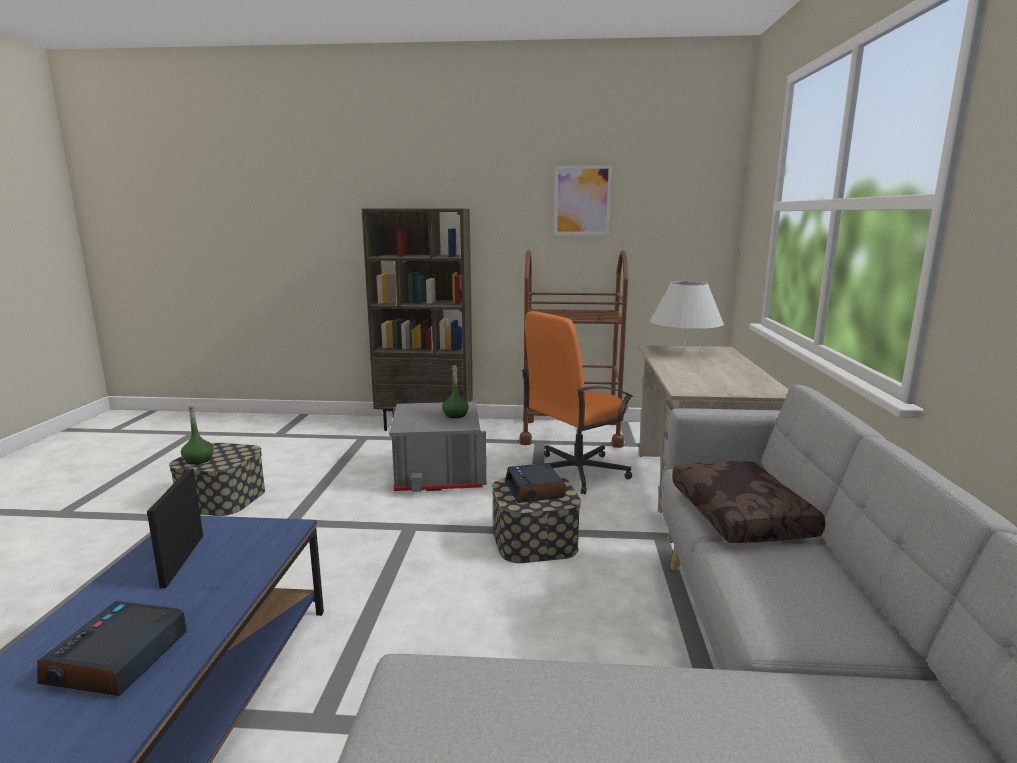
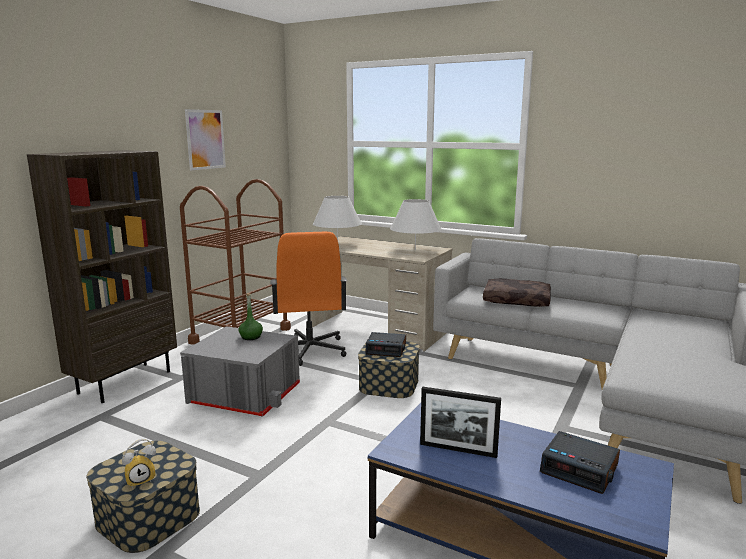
camera: 65 degrees left, 0 degrees up
(199, 460) = (141, 479): green bottle -> alarm clock
(735, 382) = (415, 250): none -> white table lamp

